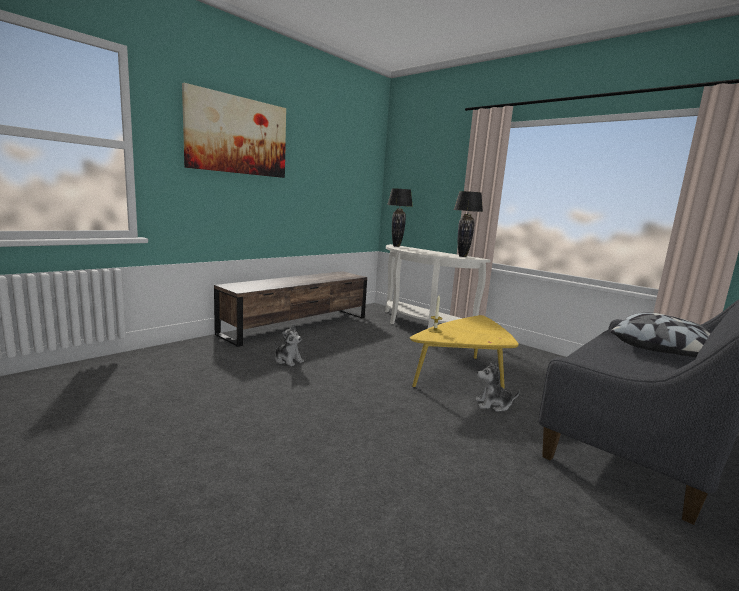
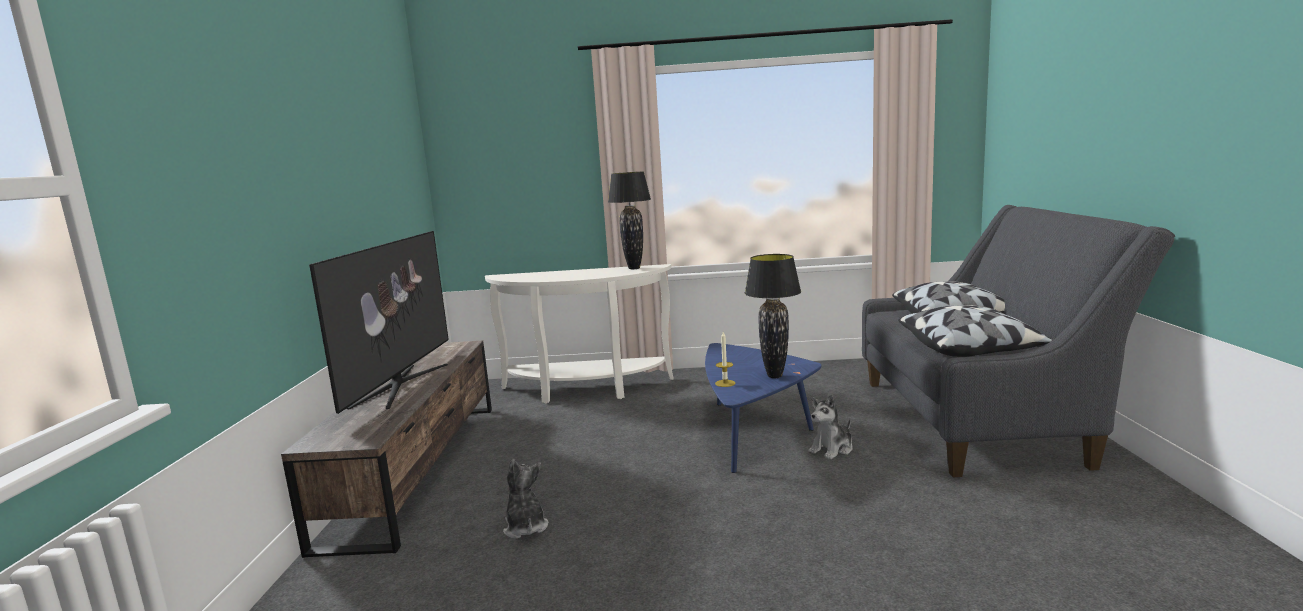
camera: 40 degrees left, 0 degrees up
(237, 135) = (250, 123): picture -> none
(288, 360) = (525, 527): plush toy -> plush toy turned 105 degrees counterclockwise
(296, 280) = (400, 385): none -> television
(396, 246) = (507, 276): black table lamp -> black table lamp (774, 376)
(463, 377) = (752, 433): yellow coffee table -> blue coffee table
(613, 365) = (970, 349): none -> pillow

